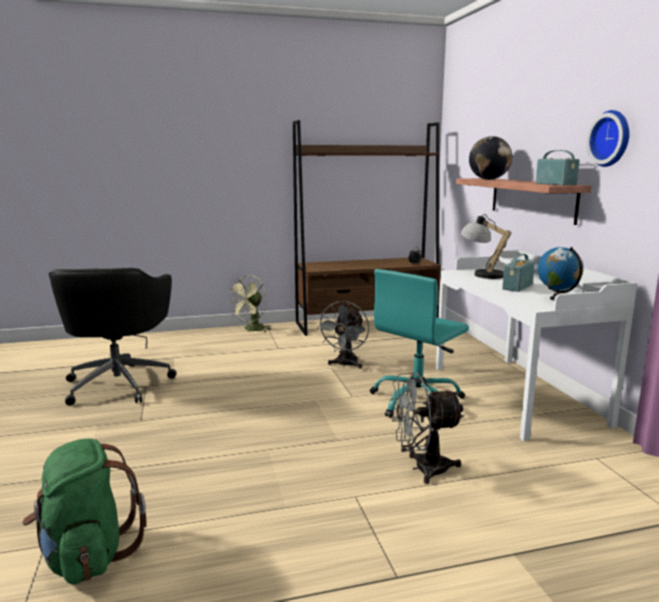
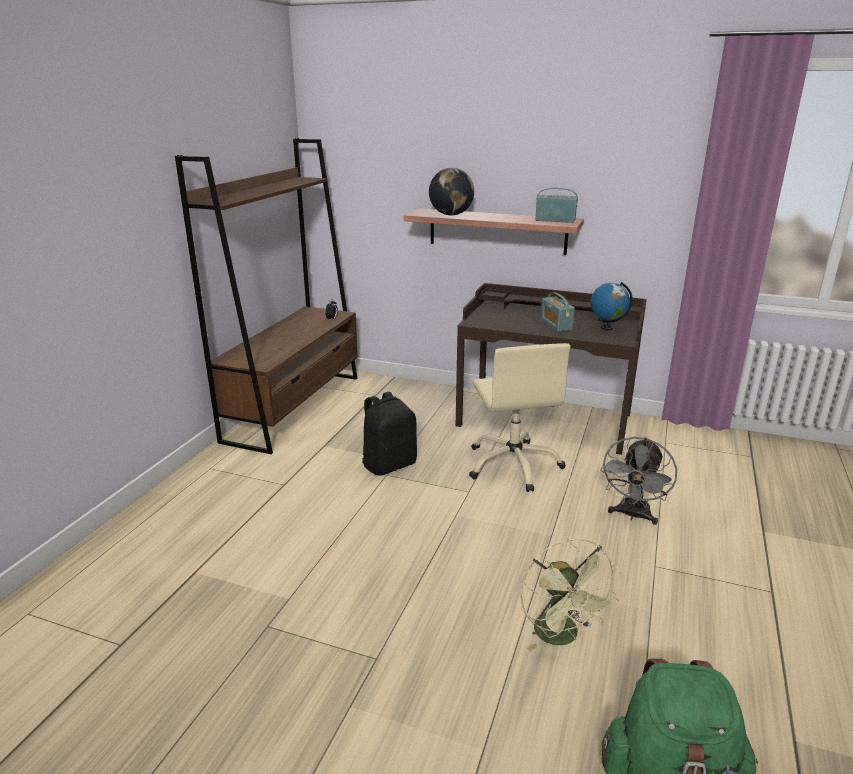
camera: 55 degrees left, 10 degrees up
(119, 383) = (225, 650): black office chair -> none
(251, 330) = (191, 480): green fan -> green fan (562, 637)
(345, 365) = (389, 464): grey fan -> black backpack
(417, 401) = (513, 465): turquoise office chair -> beige office chair
(482, 274) = (496, 318): table lamp -> none
(516, 394) = (544, 419): white desk -> brown desk
(612, 138) = (606, 177): wall clock -> none

